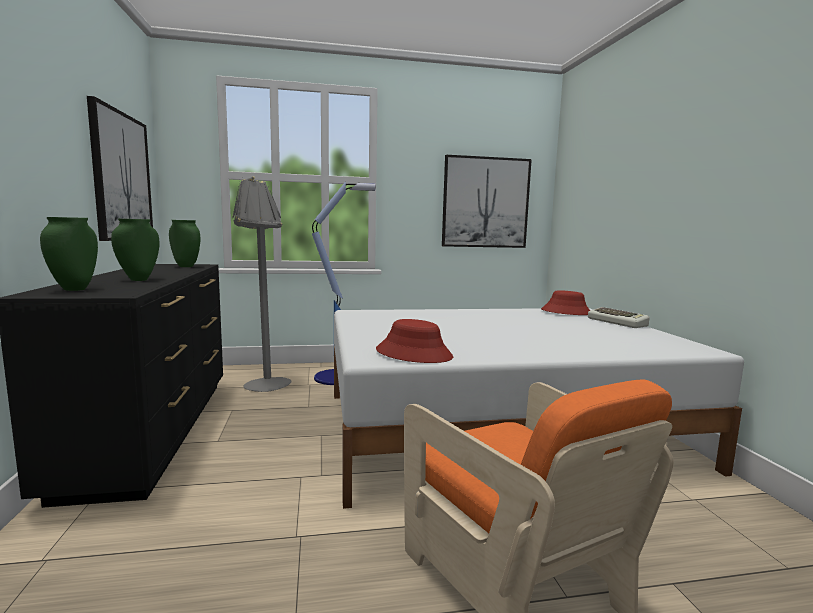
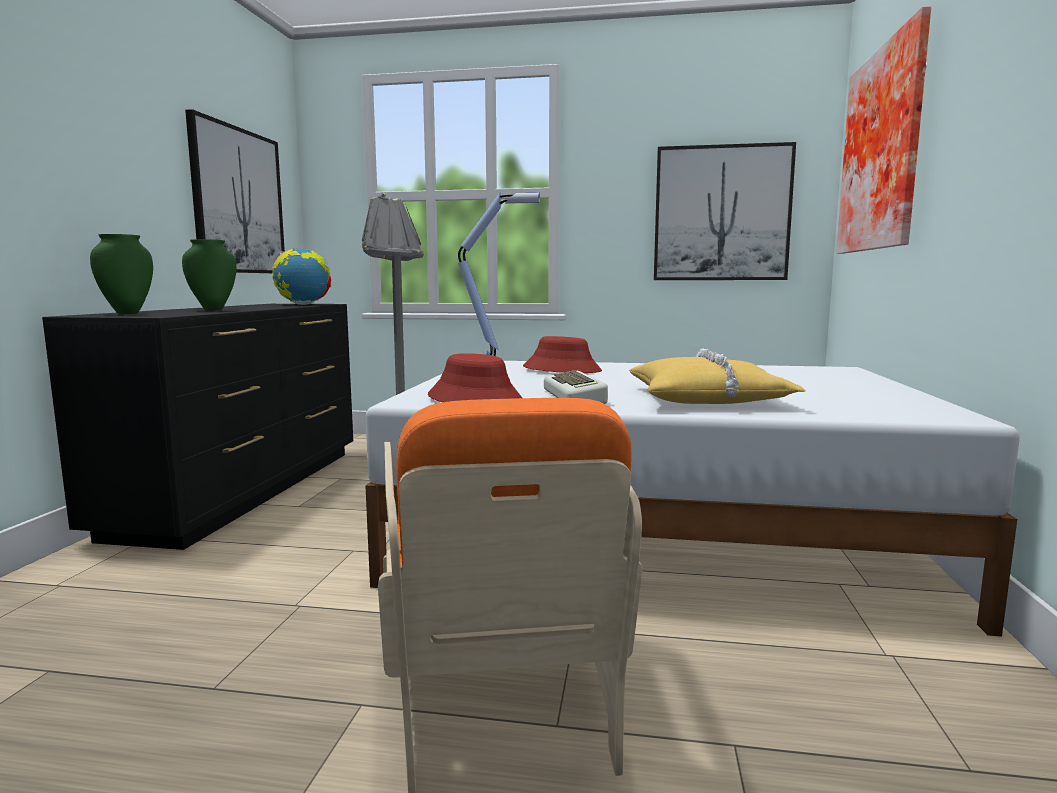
camera: 20 degrees right, 0 degrees up
(186, 266) = (303, 304): green vase -> globe
(558, 343) = (707, 398): none -> yellow pillow
(566, 312) = (804, 370): red hat -> red hat (562, 370)
(604, 174) = (887, 150): none -> picture
(618, 322) = (869, 382): keyboard -> keyboard (576, 397)

